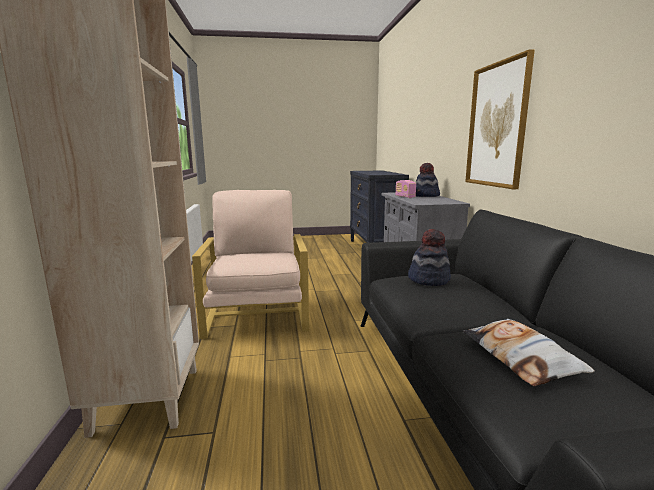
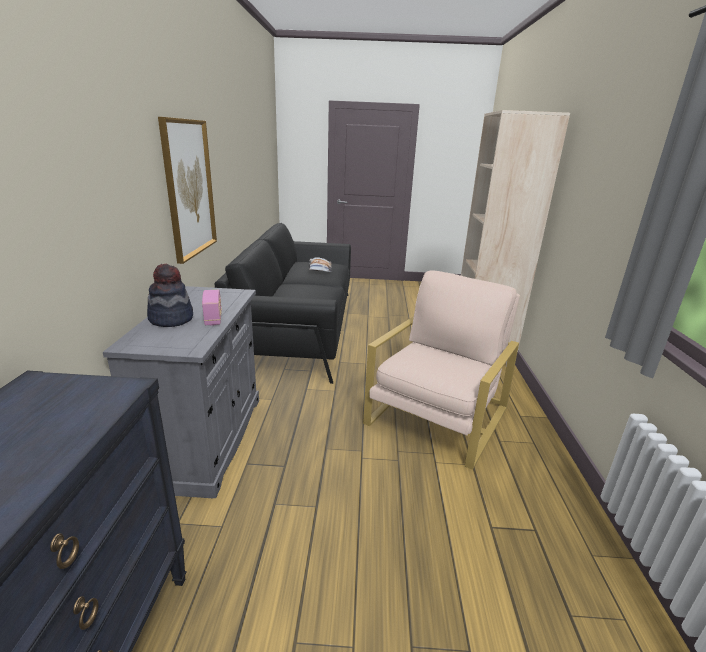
camera: 170 degrees left, 10 degrees up
(257, 313) = (437, 416): beige armchair -> beige armchair turned 150 degrees counterclockwise
(429, 280) = (307, 295): hat -> none

